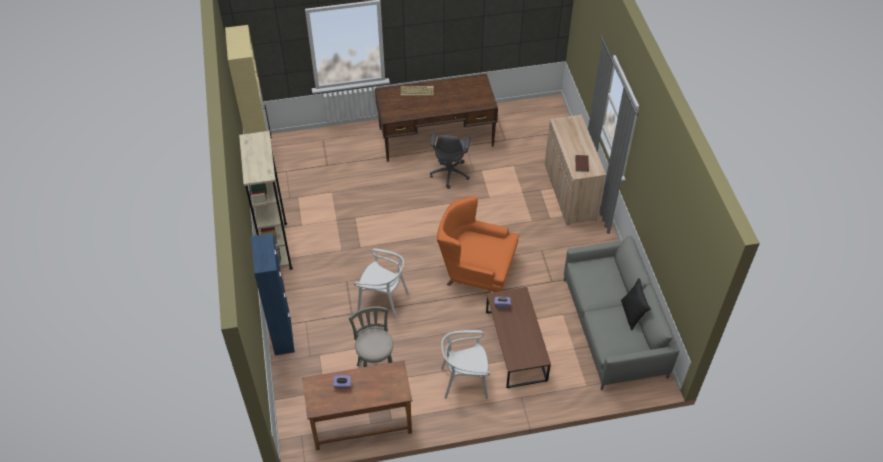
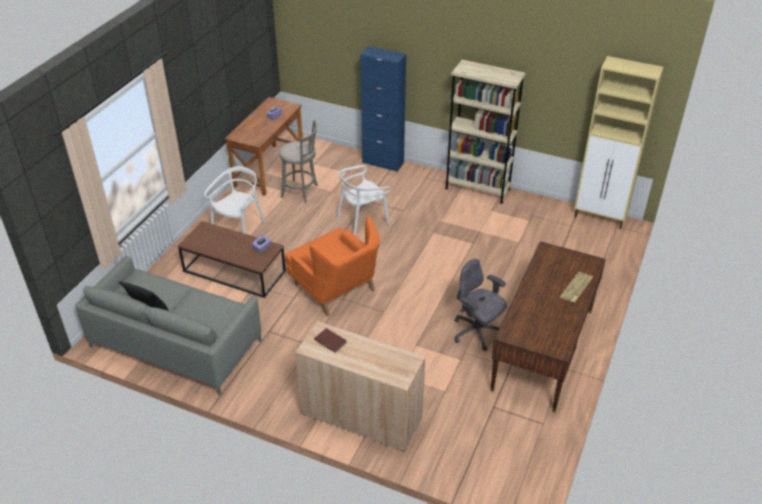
camera: 125 degrees right, 10 degrees down
(476, 269) = (336, 288): orange armchair -> orange armchair turned 90 degrees clockwise

